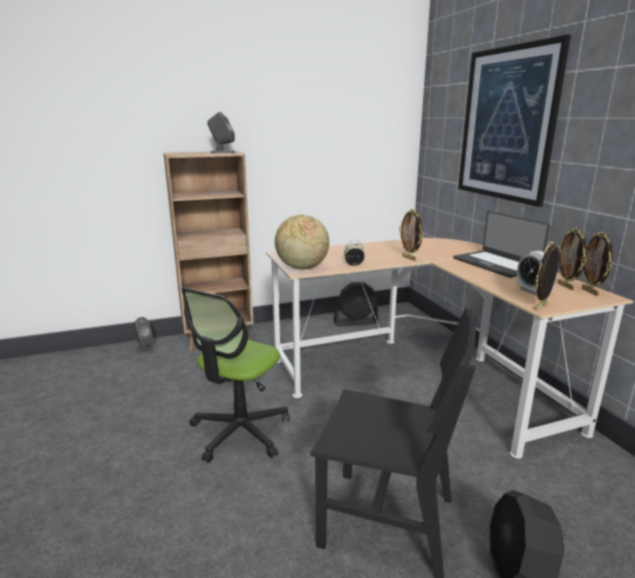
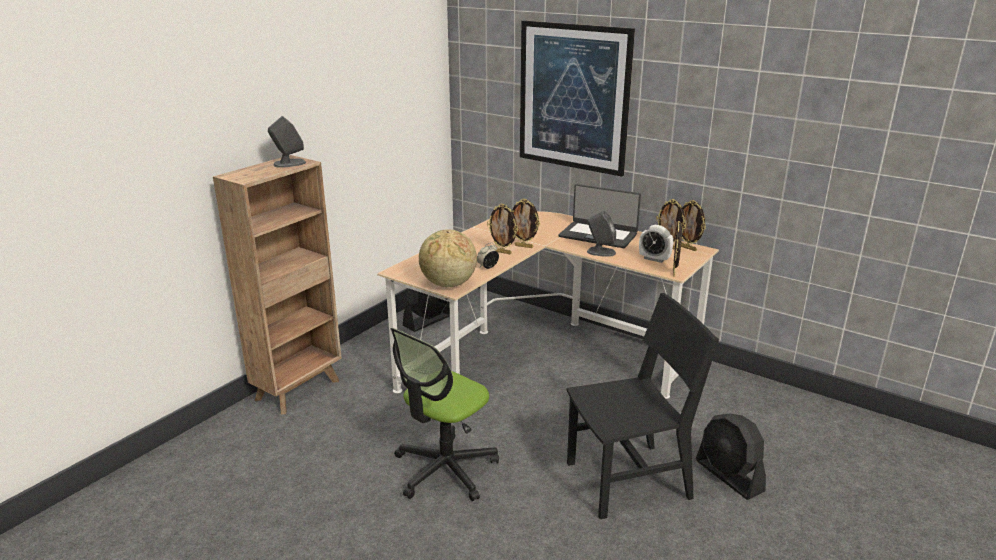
camera: 35 degrees left, 5 degrees up
(144, 349) = (222, 433): grey speaker -> grey speaker (600, 252)
(240, 432) = (445, 469): office chair -> office chair turned 45 degrees clockwise
(384, 258) = (503, 252): none -> picture frame

